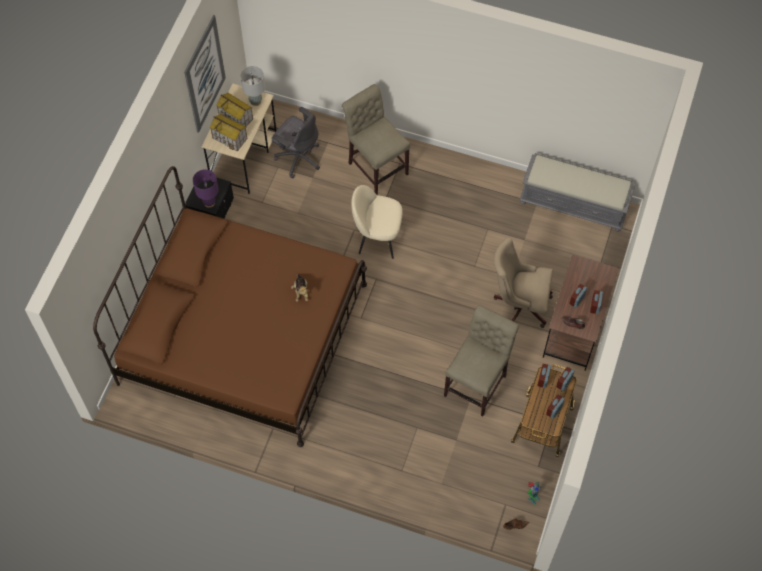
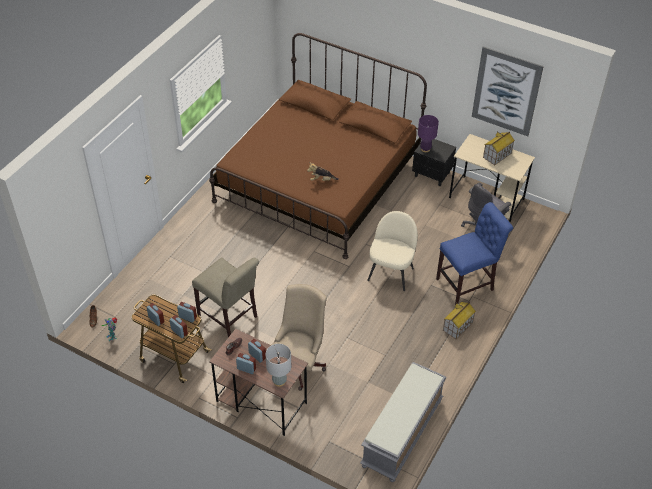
camera: 100 degrees right, 15 degrees down
(230, 138) = (476, 150): toy house -> toy house (457, 327)
(255, 101) = (514, 168): grey table lamp -> grey table lamp (279, 381)
(376, 166) = (468, 283): beige chair -> blue chair

